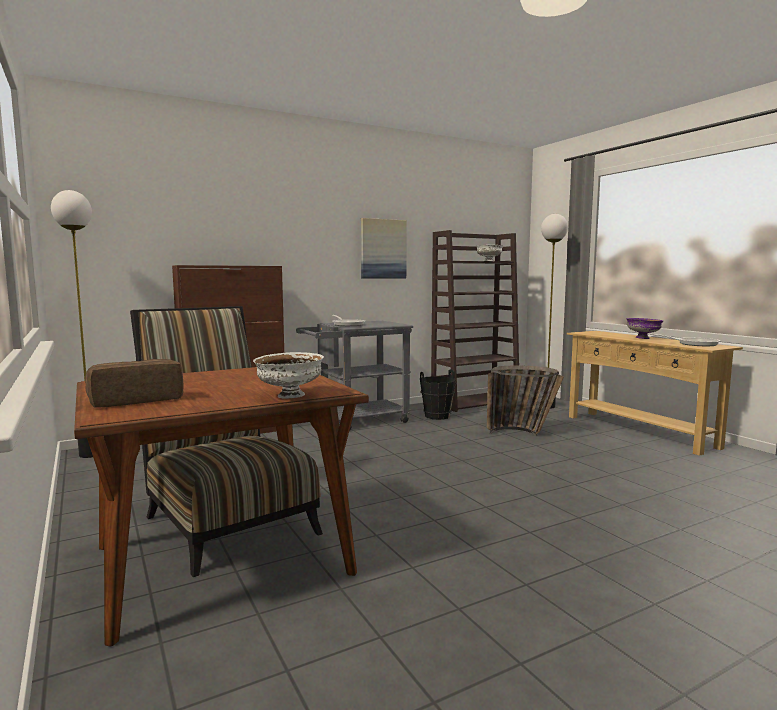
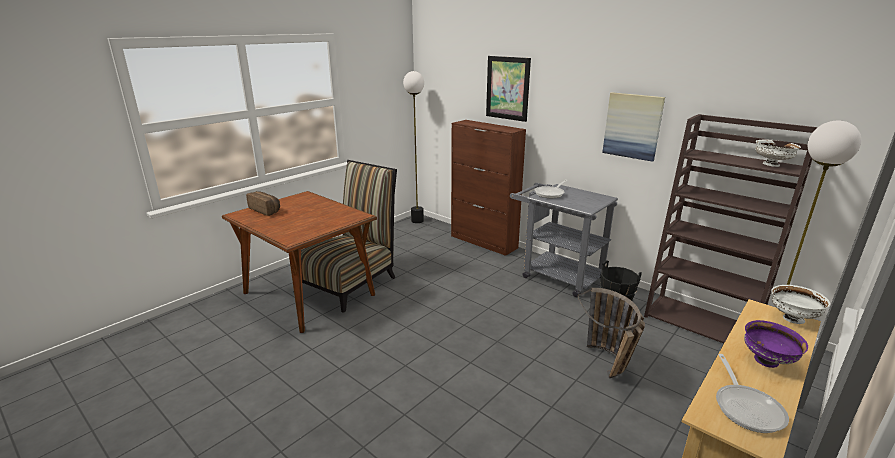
camera: 70 degrees right, 15 degrees up
(237, 218) = (507, 88): none -> picture
(290, 396) = (277, 233): white bowl -> white bowl (792, 319)

